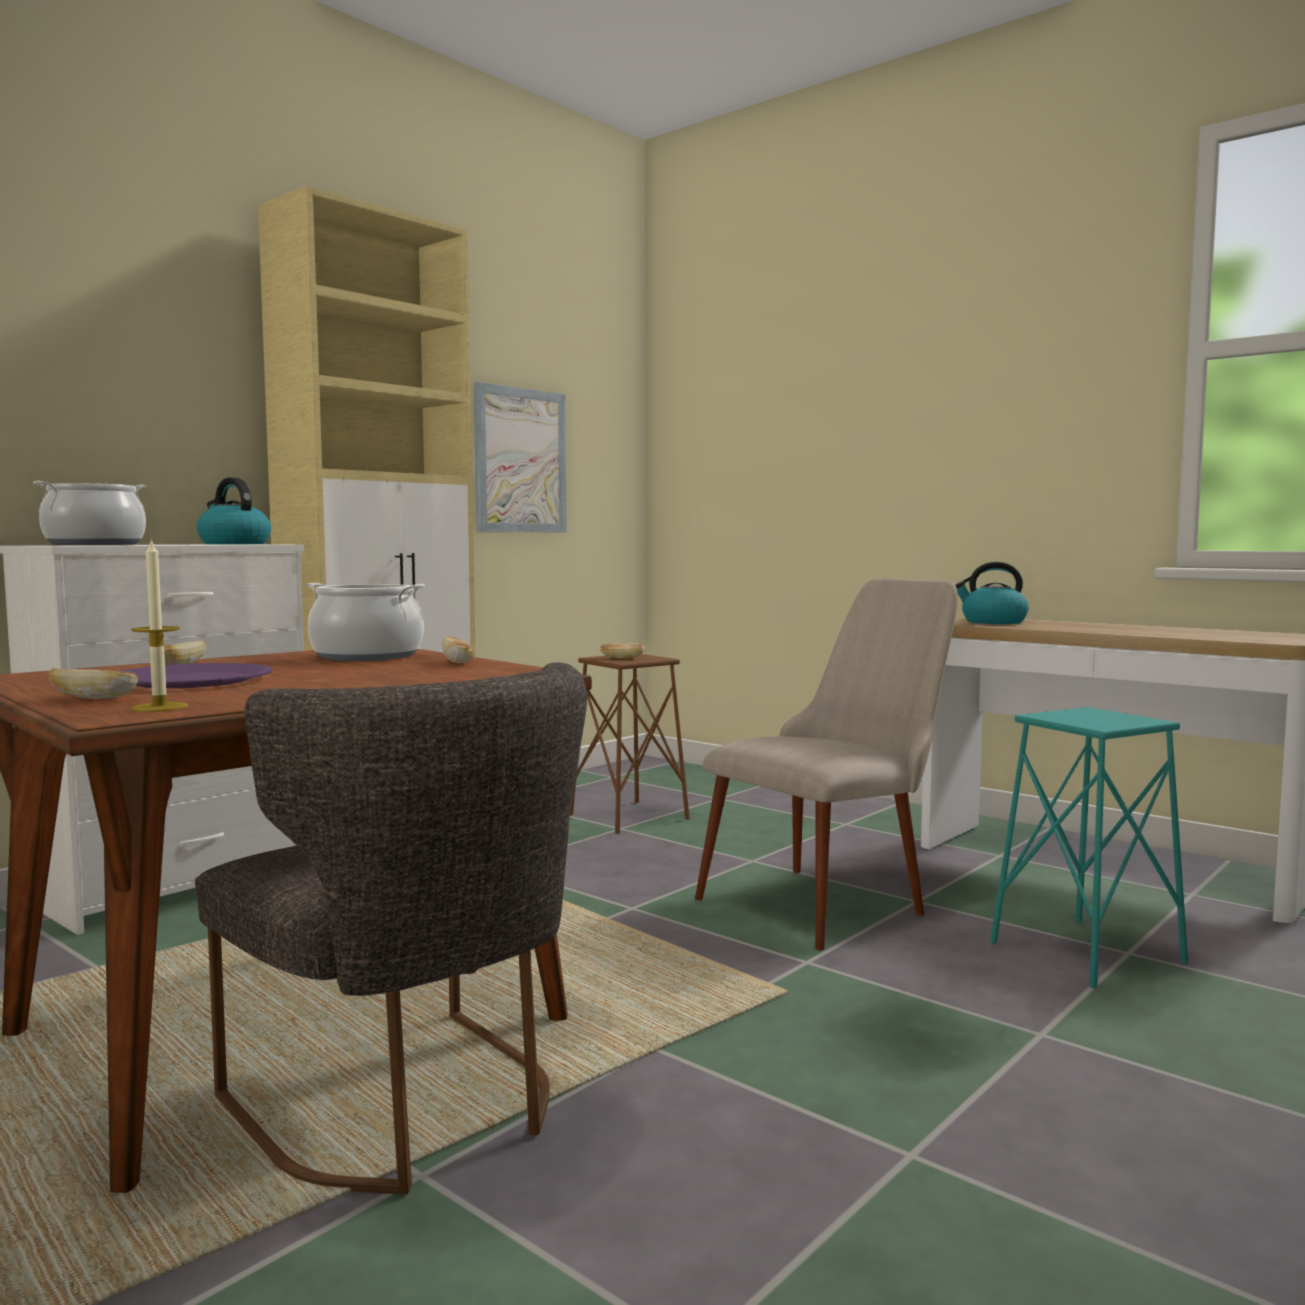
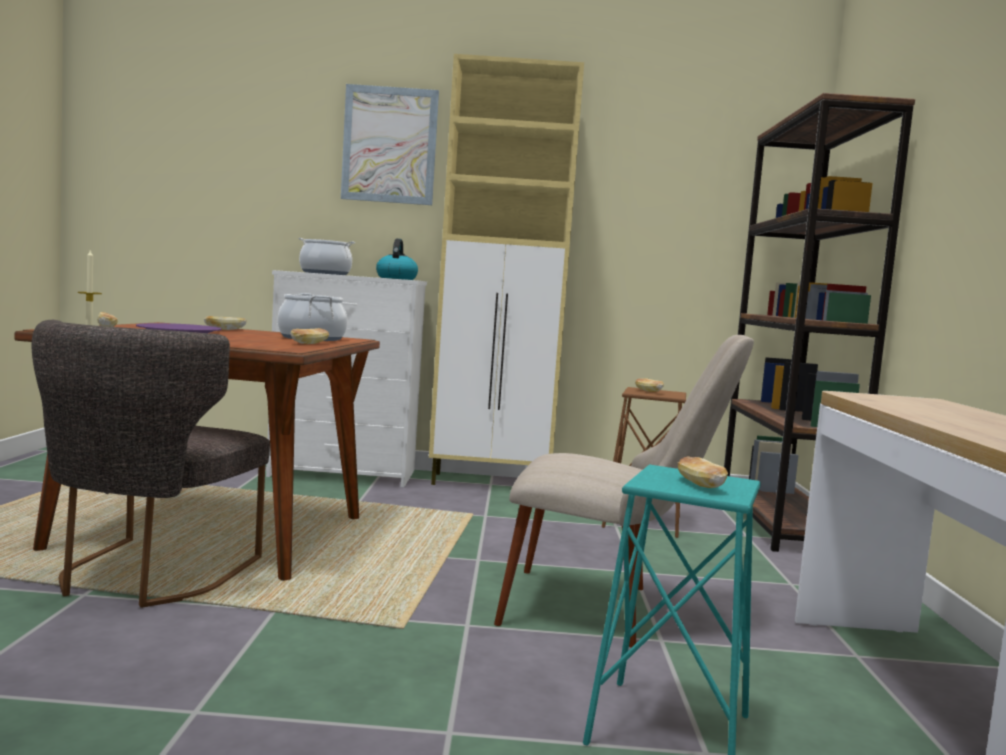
camera: 50 degrees right, 0 degrees up
(520, 461) = (667, 234): picture -> picture (389, 145)
(708, 779) = (781, 524): none -> brown bookcase
(992, 622) = (899, 400): kettle -> none
(1109, 718) = (700, 485): none -> bread

